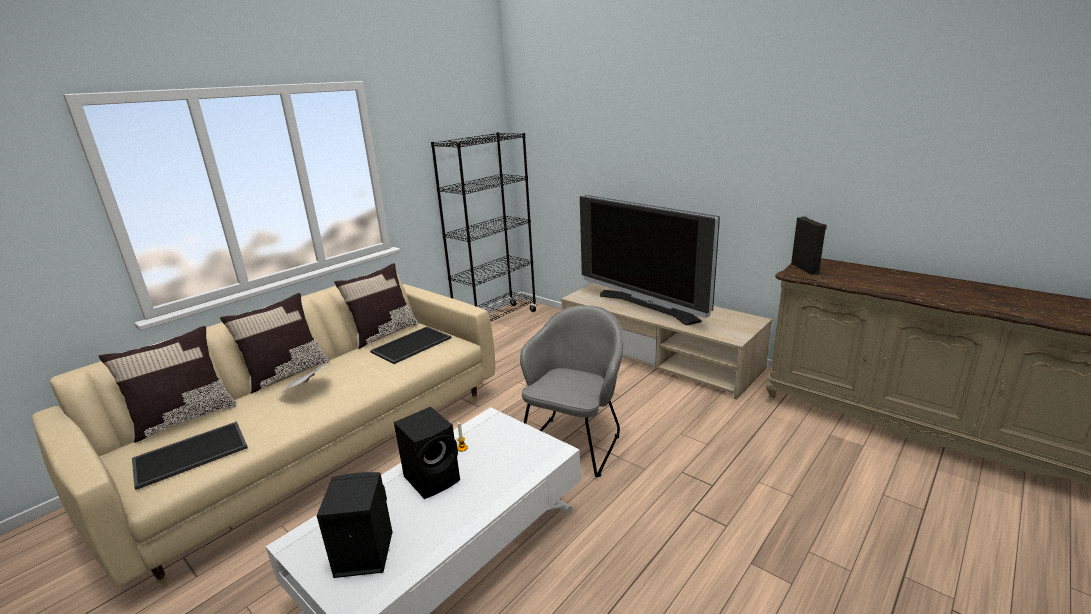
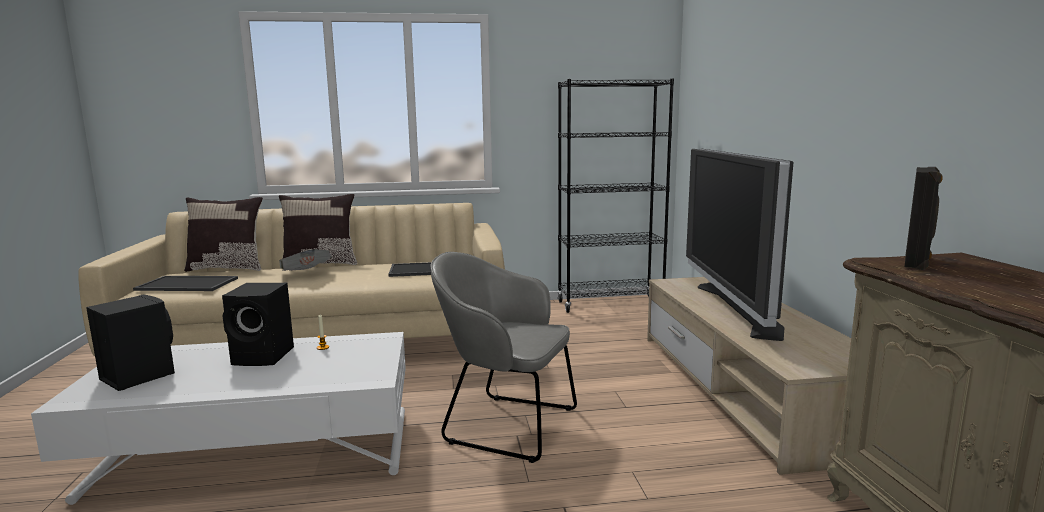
camera: 40 degrees right, 10 degrees down
(383, 334) = (428, 259): pillow -> none
(575, 442) = (505, 424): grey armchair -> grey armchair turned 135 degrees counterclockwise

